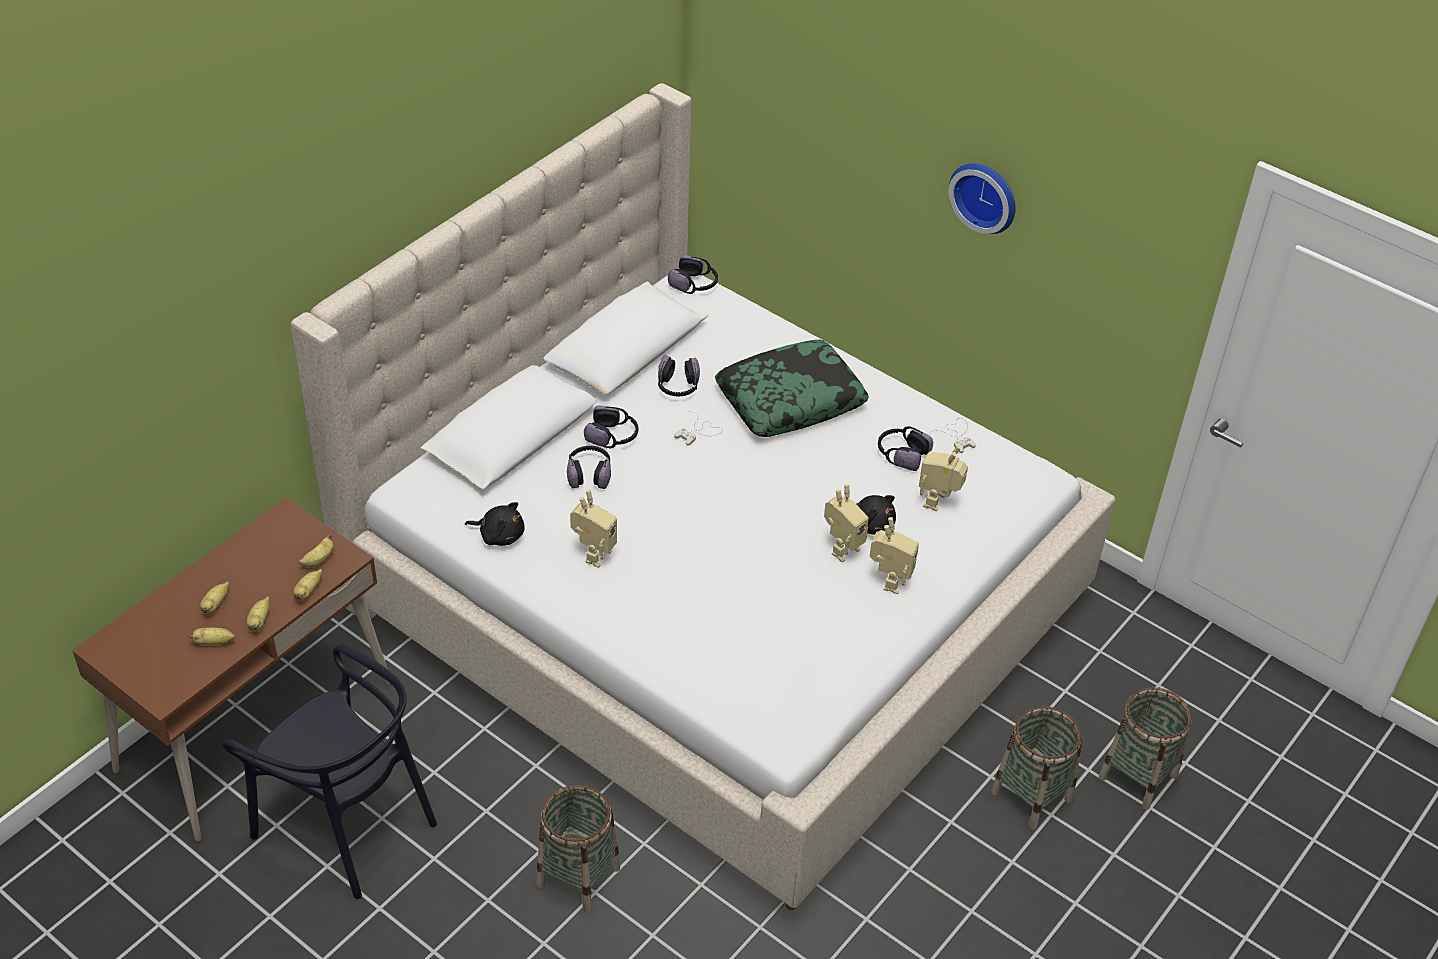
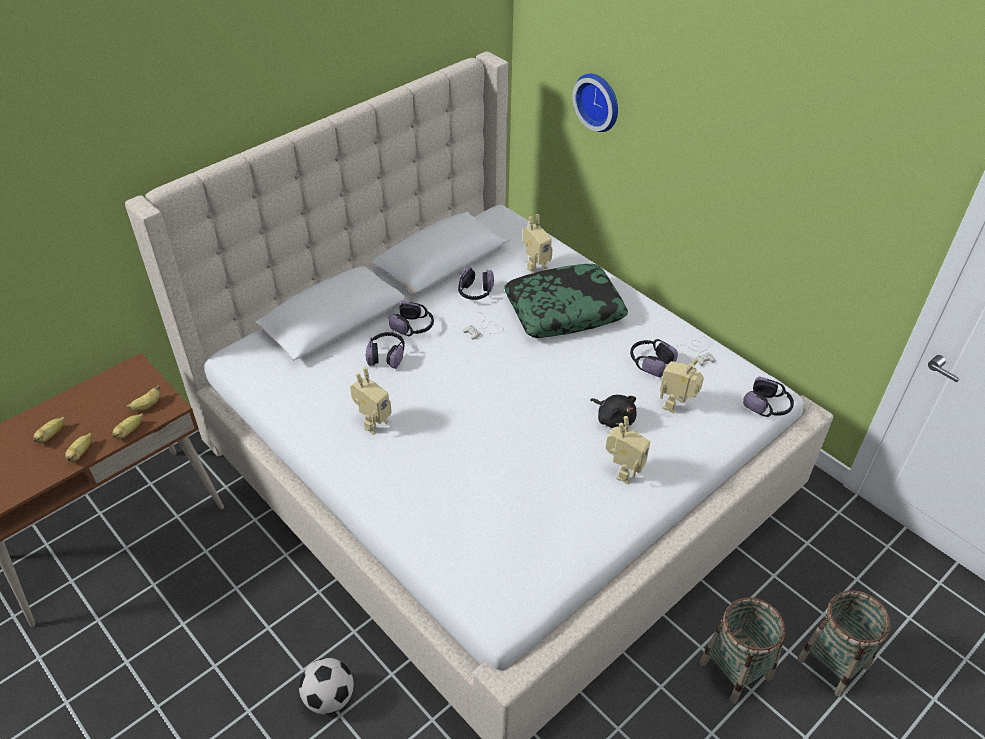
camera: 10 degrees right, 0 degrees up
(214, 642) = (37, 467): banana -> none
(346, 824) = (153, 626): black chair -> none
(499, 535) = (300, 399): black plush toy -> none
(578, 876) = (329, 697): basket -> football
(694, 284) = (505, 217): headphones -> headphones (768, 406)
(842, 549) = (585, 438): toy robot -> toy robot (535, 266)
(986, 195) = (742, 146): wall clock -> wall clock (599, 101)

